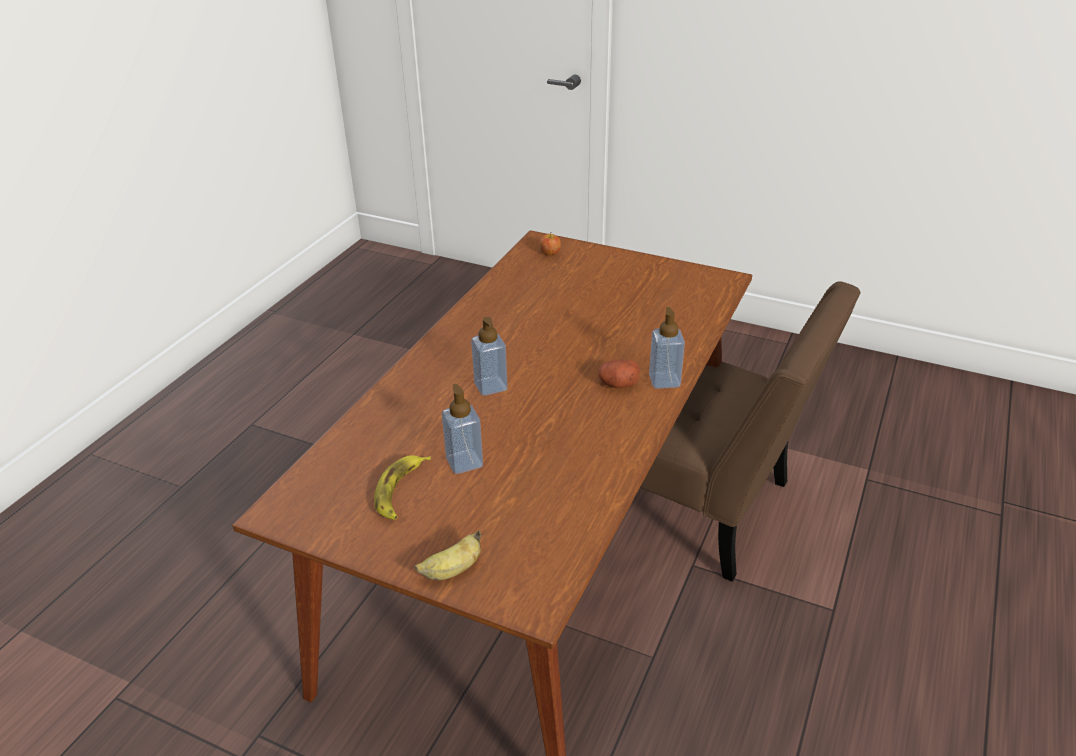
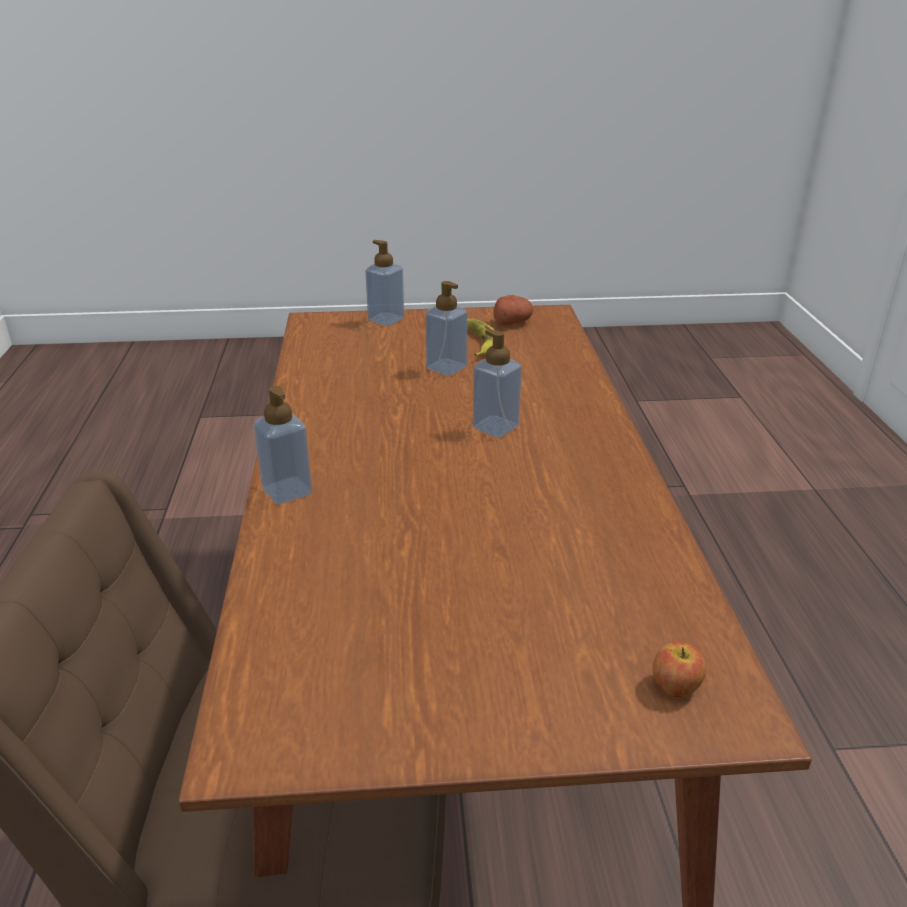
camera: 150 degrees right, 5 degrees down
(452, 571) = (386, 320): banana -> soap dispenser
(618, 384) = (347, 470): potato -> potato (512, 322)

